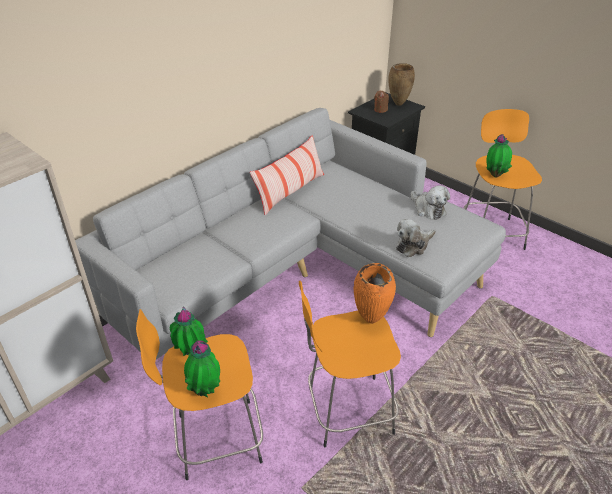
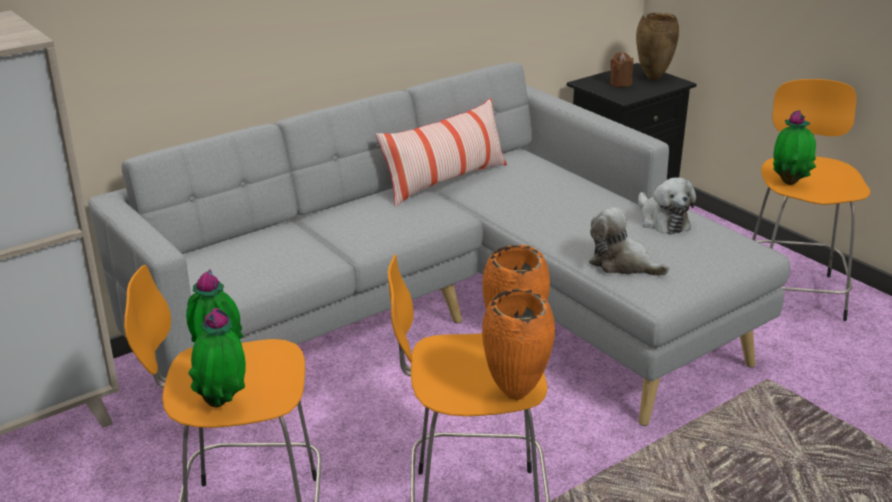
camera: 10 degrees right, 10 degrees down
(384, 359) = (516, 395): none -> orange vase
(413, 245) = (622, 264): plush toy -> plush toy turned 60 degrees clockwise

